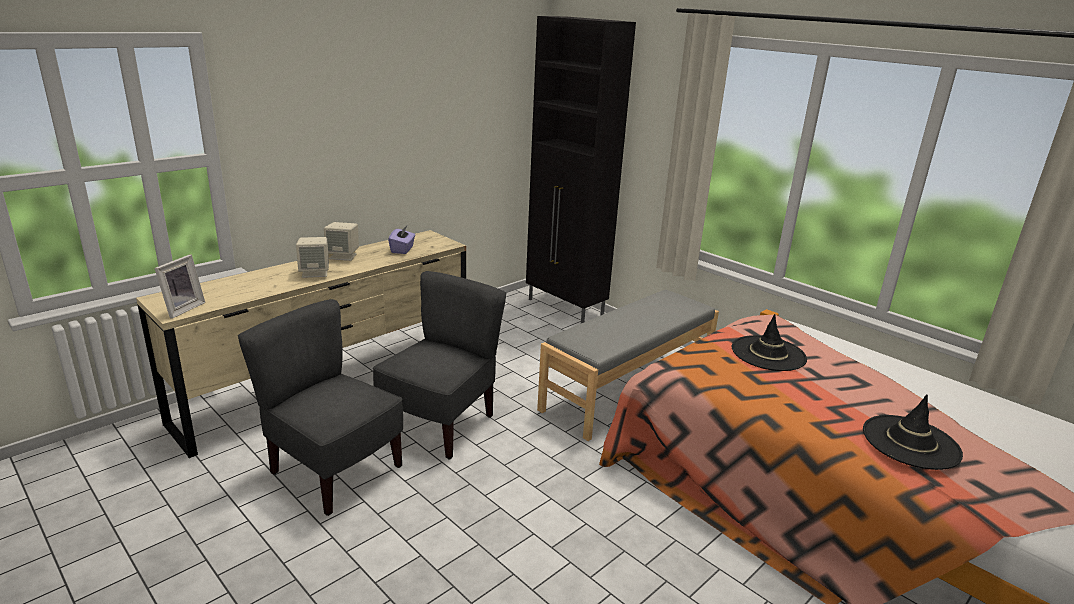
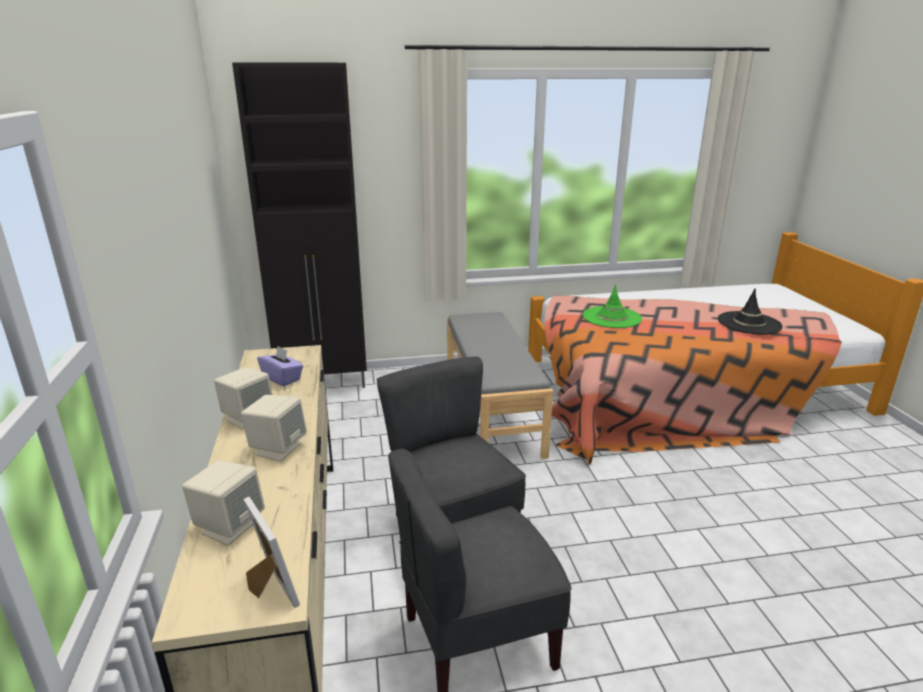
camera: 55 degrees left, 0 degrees up
(230, 285) = (229, 526): none -> beige speaker
(768, 354) = (612, 317): black hat -> green hat

